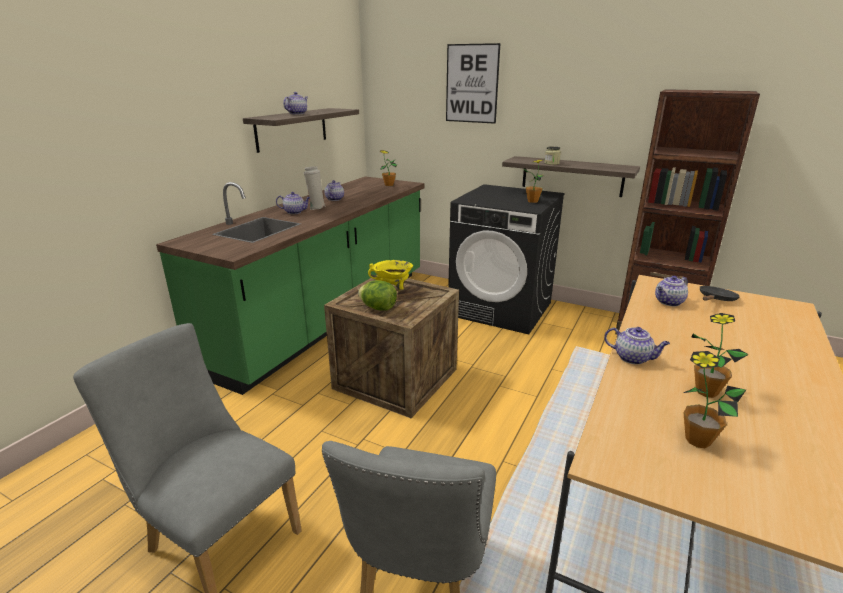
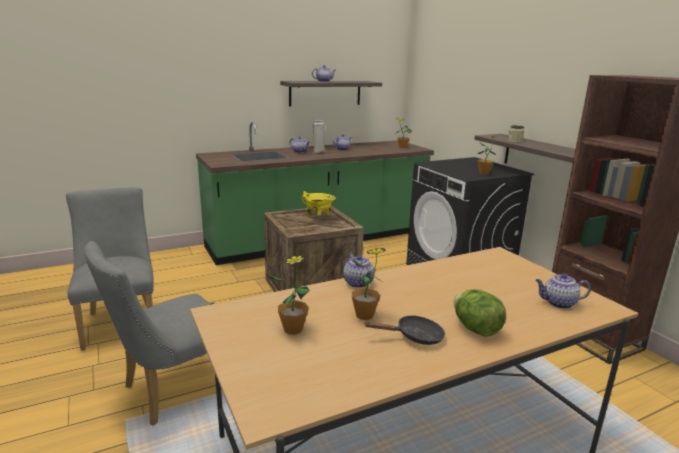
camera: 35 degrees right, 5 degrees down
(378, 308) = (291, 223): lettuce -> lettuce (475, 329)
(472, 84) = (476, 66): picture -> none
(668, 302) = (477, 268): teapot -> teapot (558, 303)
(715, 299) = (530, 279): black frying pan -> black frying pan (414, 337)

